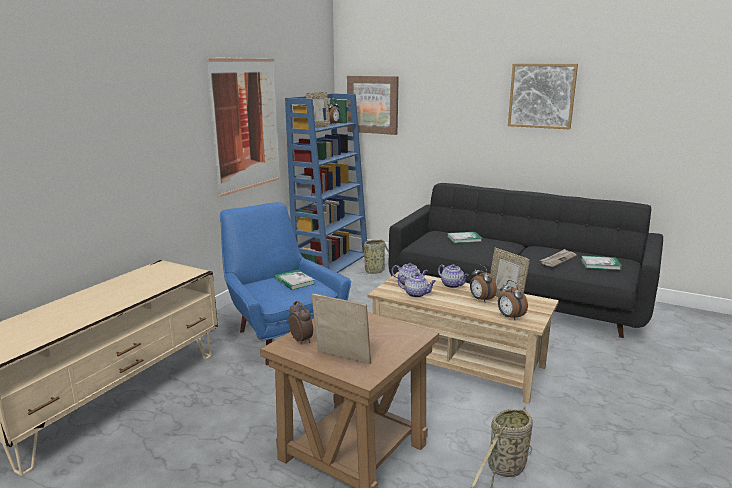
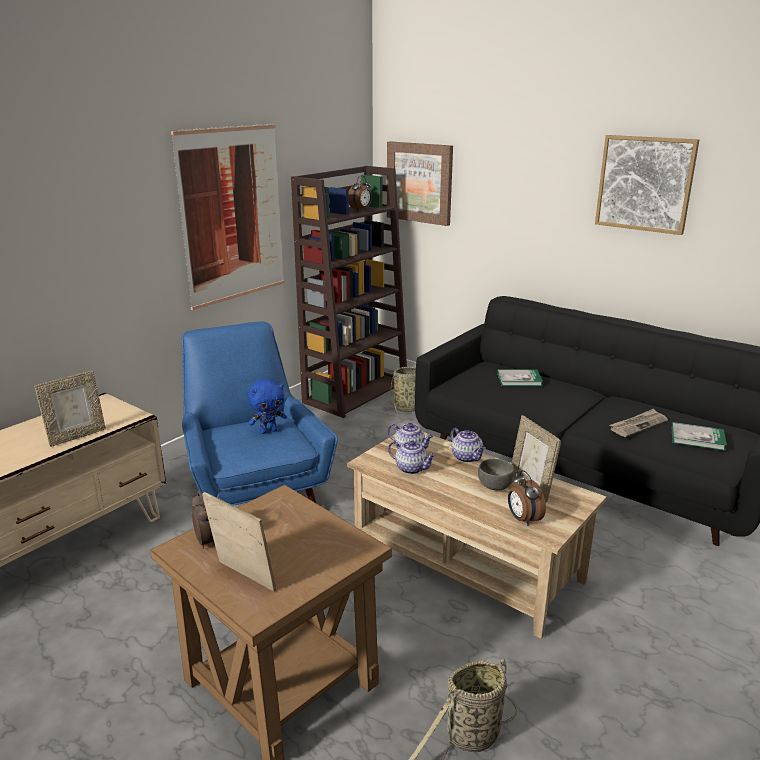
camera: 10 degrees right, 5 degrees up
(294, 281) = (268, 431): book -> blue plush toy
(319, 127) = (338, 215): picture frame -> picture frame (77, 436)
(331, 263) = (356, 392): blue bookcase -> brown bookcase
(480, 299) = (495, 485): alarm clock -> grey bowl

